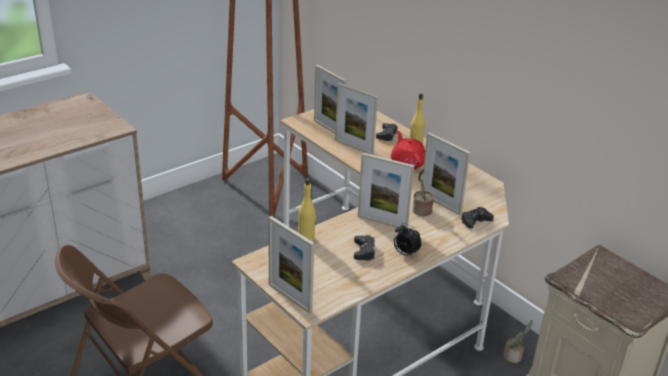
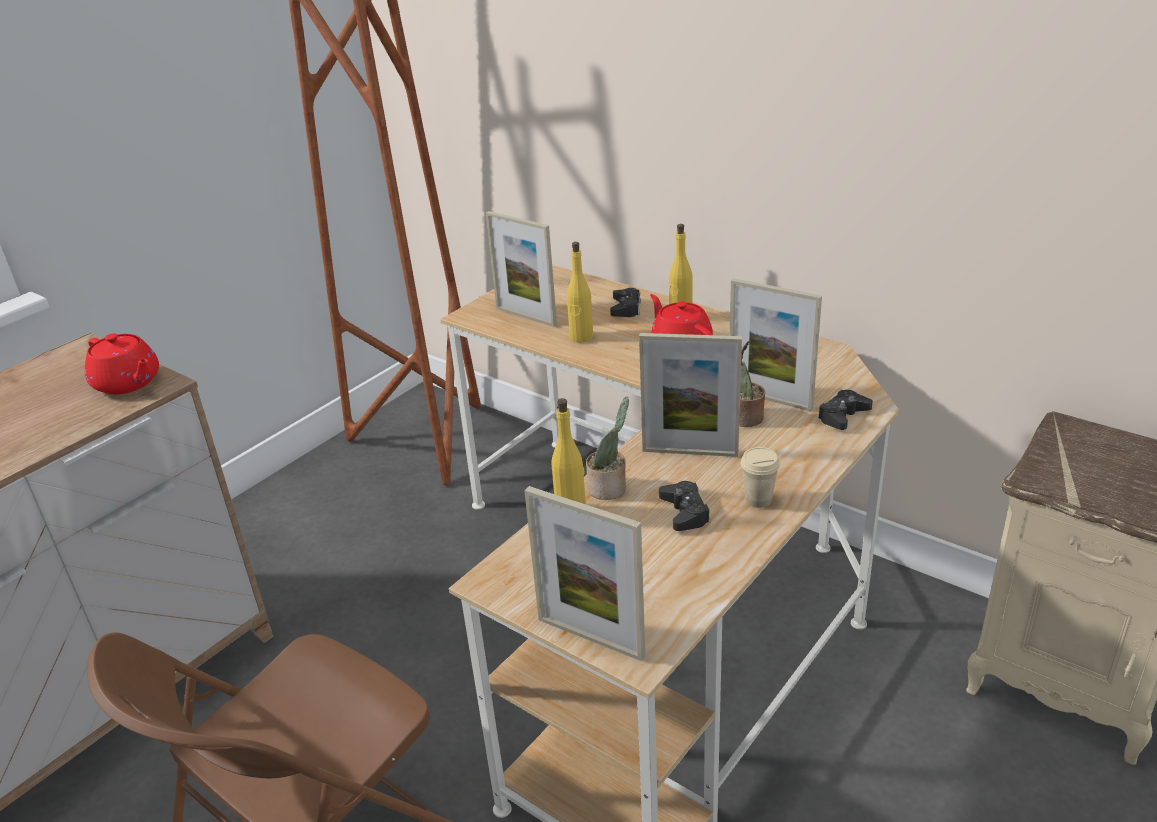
camera: 10 degrees left, 0 degrees up
(102, 124) = (128, 383): none -> red teapot
(354, 147) = (581, 337): picture frame -> yellow bottle
(405, 253) = (758, 500): alarm clock -> beige cup
(514, 357) = (920, 626): potted plant -> potted plant (610, 488)

